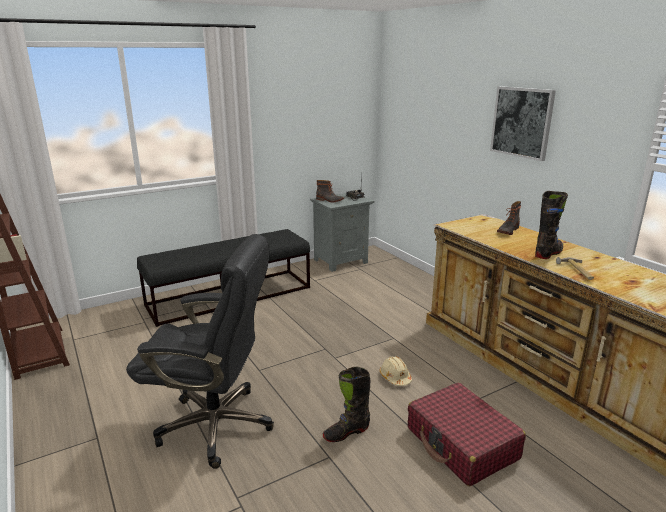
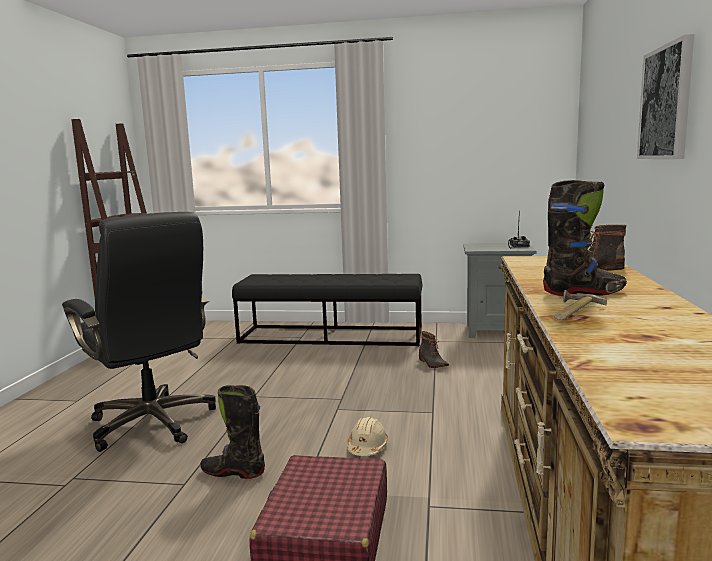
camera: 40 degrees right, 10 degrees down
(329, 200) = (481, 246): boot -> boot (432, 363)

